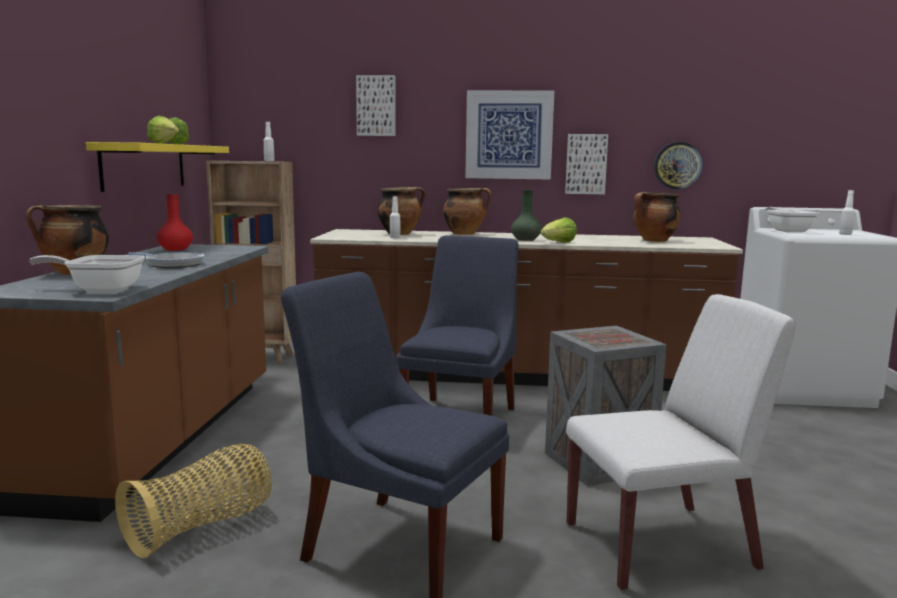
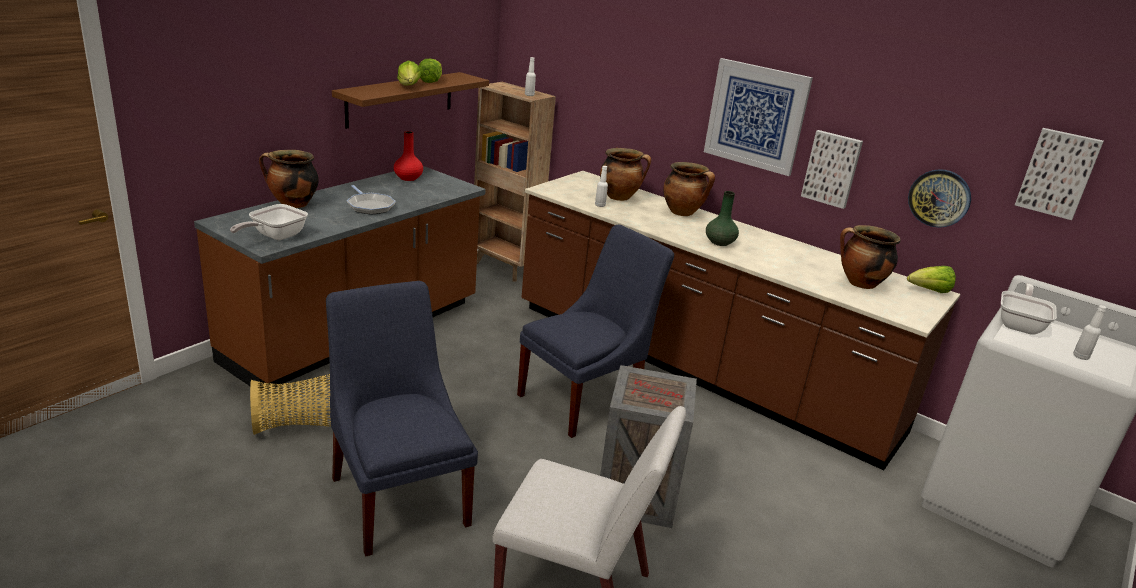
camera: 30 degrees right, 15 degrees up
(100, 289) = (274, 236): frying pan -> frying pan turned 90 degrees counterclockwise
(144, 166) = (400, 99): yellow shelf -> brown shelf
(376, 106) = (634, 56): picture -> picture (1058, 173)
(558, 243) = (738, 259): lettuce -> lettuce (929, 291)

